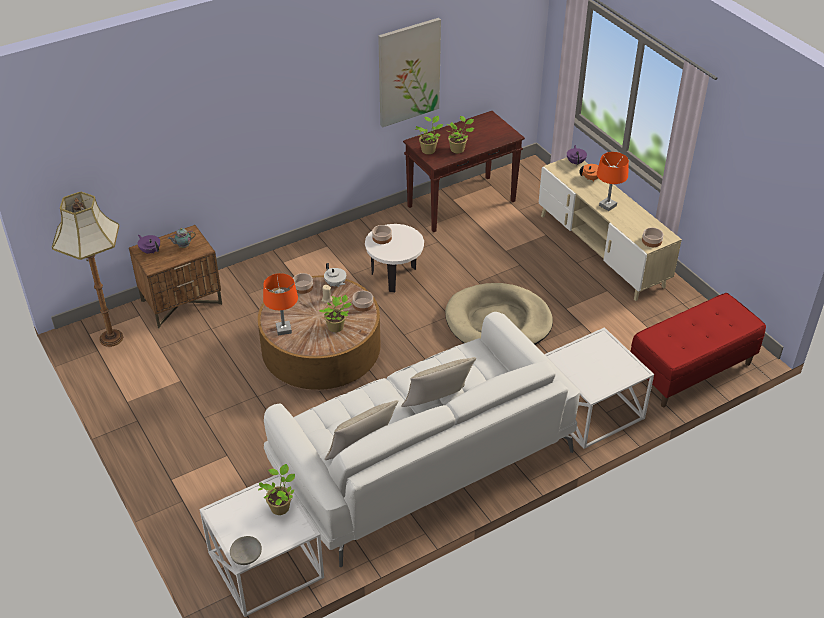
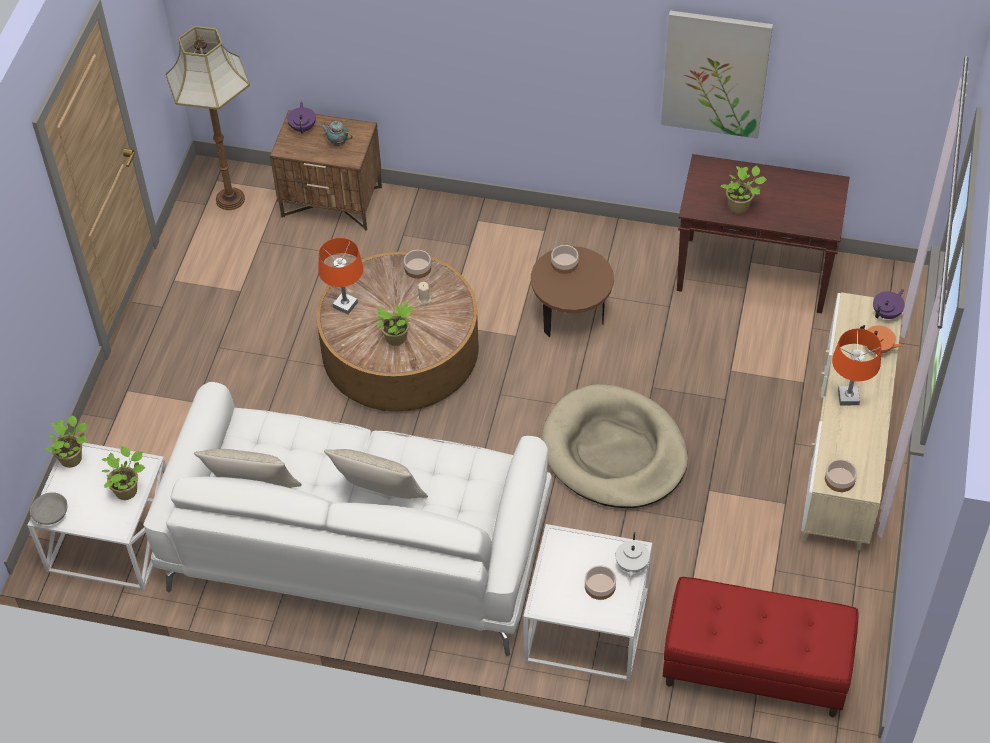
camera: 45 degrees right, 10 degrees up
(335, 284) = (452, 287): white teapot -> white teapot (631, 565)
(362, 304) = (451, 330): bowl -> bowl (600, 586)
(395, 276) = (571, 317): white side table -> brown side table
(429, 150) = (705, 185): potted plant -> potted plant (73, 458)

